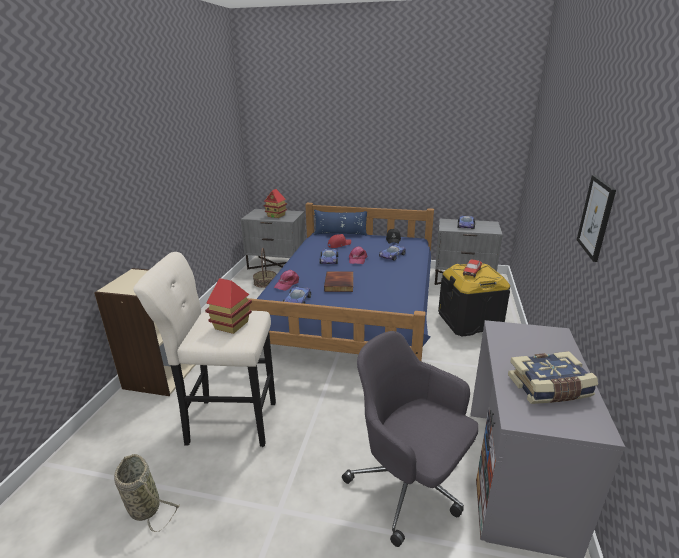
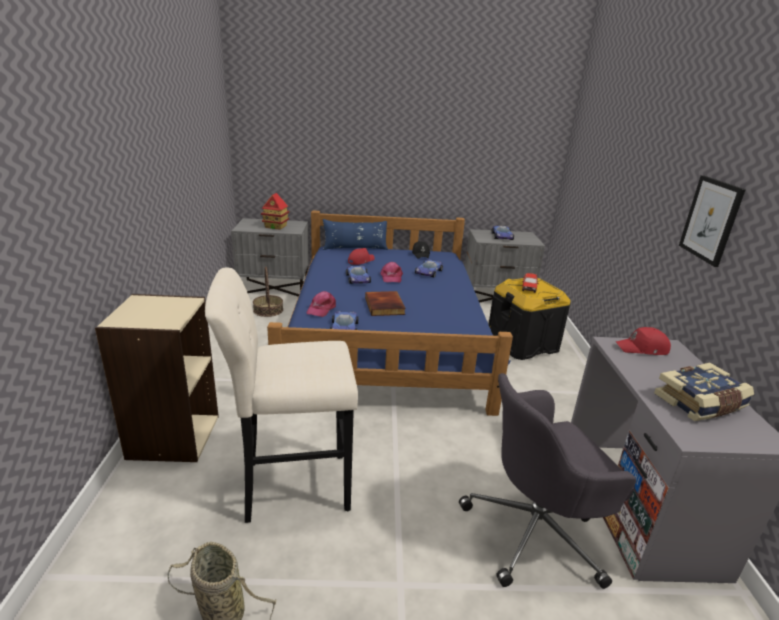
camera: 15 degrees left, 0 degrees up
(231, 325) = (311, 360): toy house -> none
(409, 485) = (536, 531): grey office chair -> grey office chair turned 45 degrees counterclockwise
(526, 334) = (642, 349): none -> red cap

